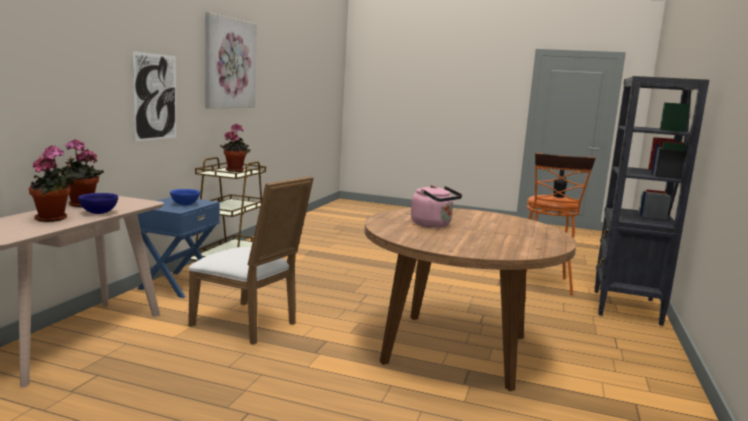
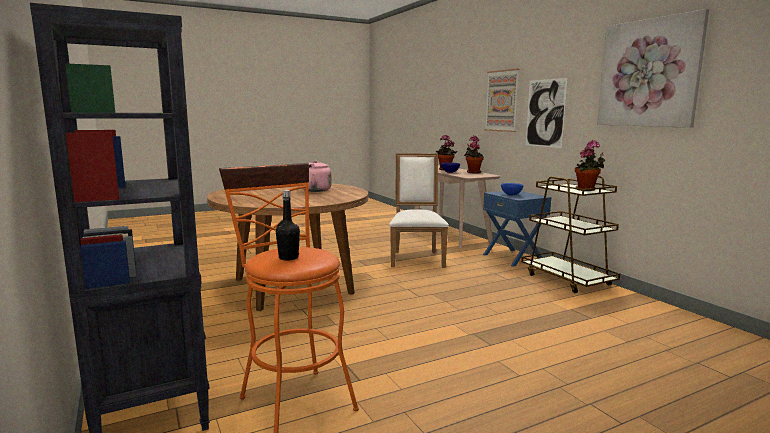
camera: 135 degrees right, 0 degrees up
(90, 76) = (502, 101): none -> picture
(250, 324) = (416, 258): white chair -> white chair turned 105 degrees clockwise

